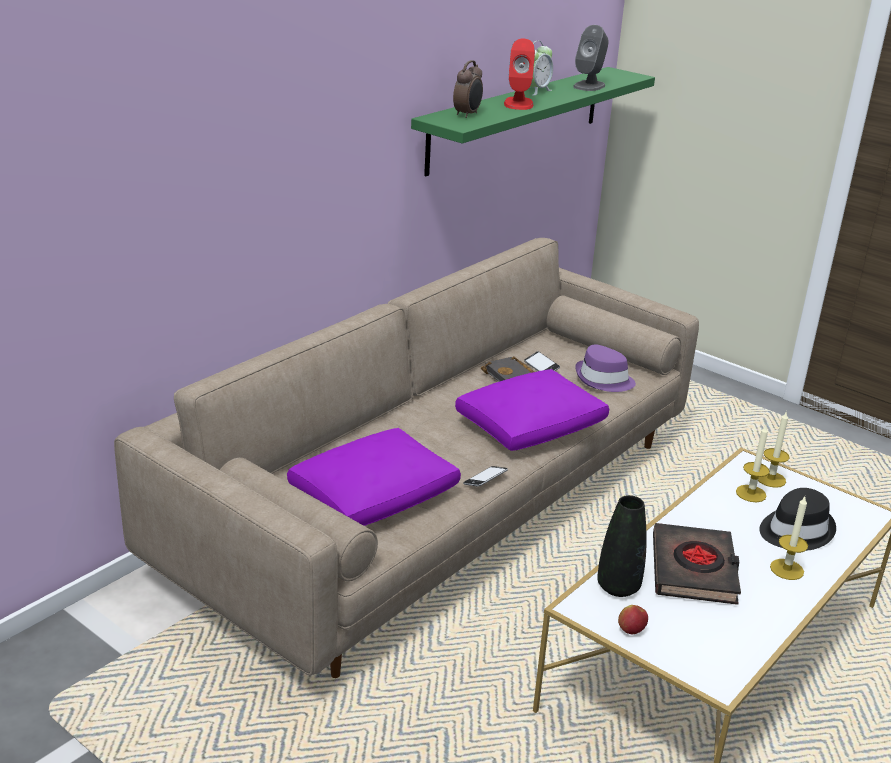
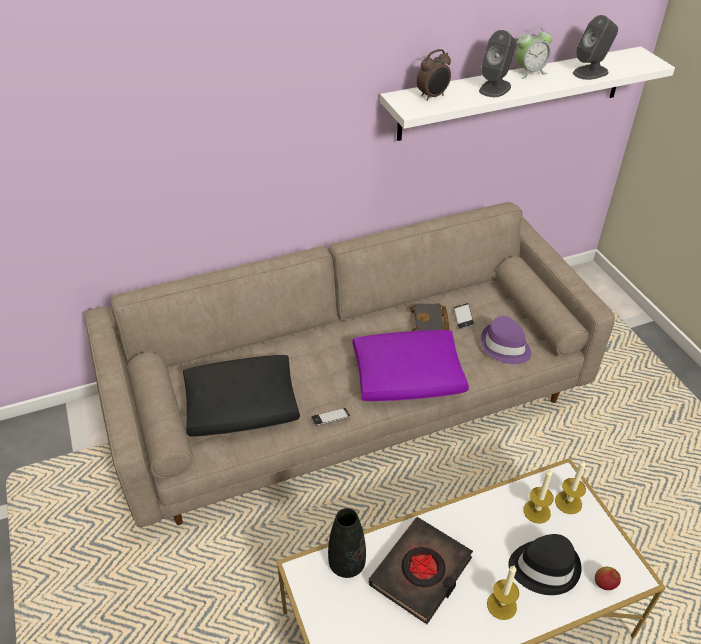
camera: 30 degrees right, 15 degrees up
(375, 495) = (243, 405): purple pillow -> black pillow
(517, 118) = (513, 93): green shelf -> white shelf
(518, 104) = (495, 88): red speaker -> grey speaker
(631, 630) = (323, 610): apple -> apple (604, 584)

